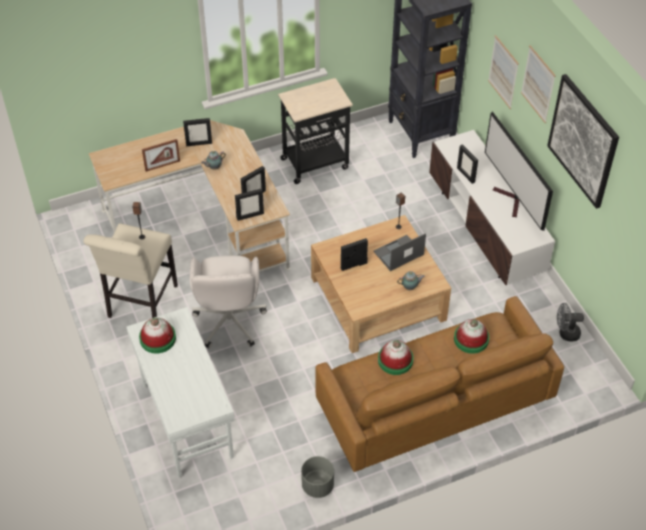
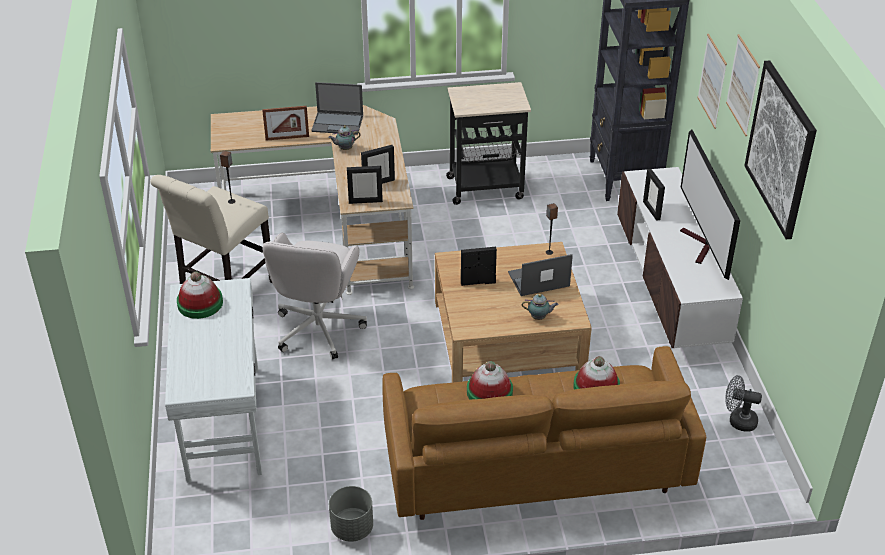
camera: 15 degrees right, 10 degrees down
(199, 143) = (338, 123): picture frame -> laptop

